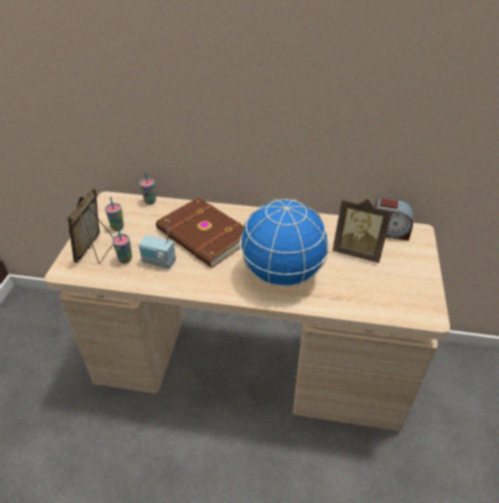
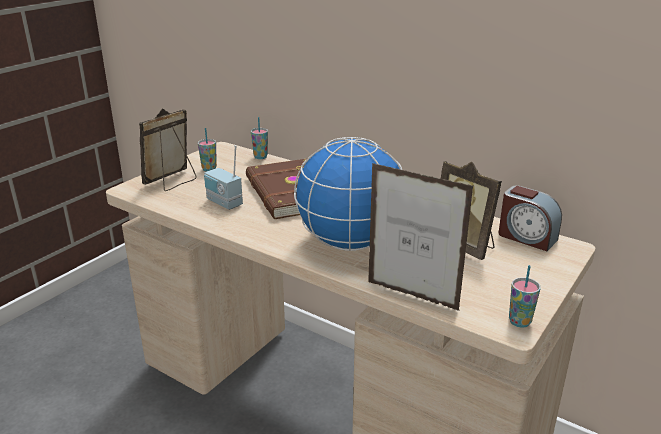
camera: 25 degrees right, 15 degrees down
(125, 259) = (193, 194): cup -> cup (519, 322)
(355, 310) = (412, 296): none -> picture frame

